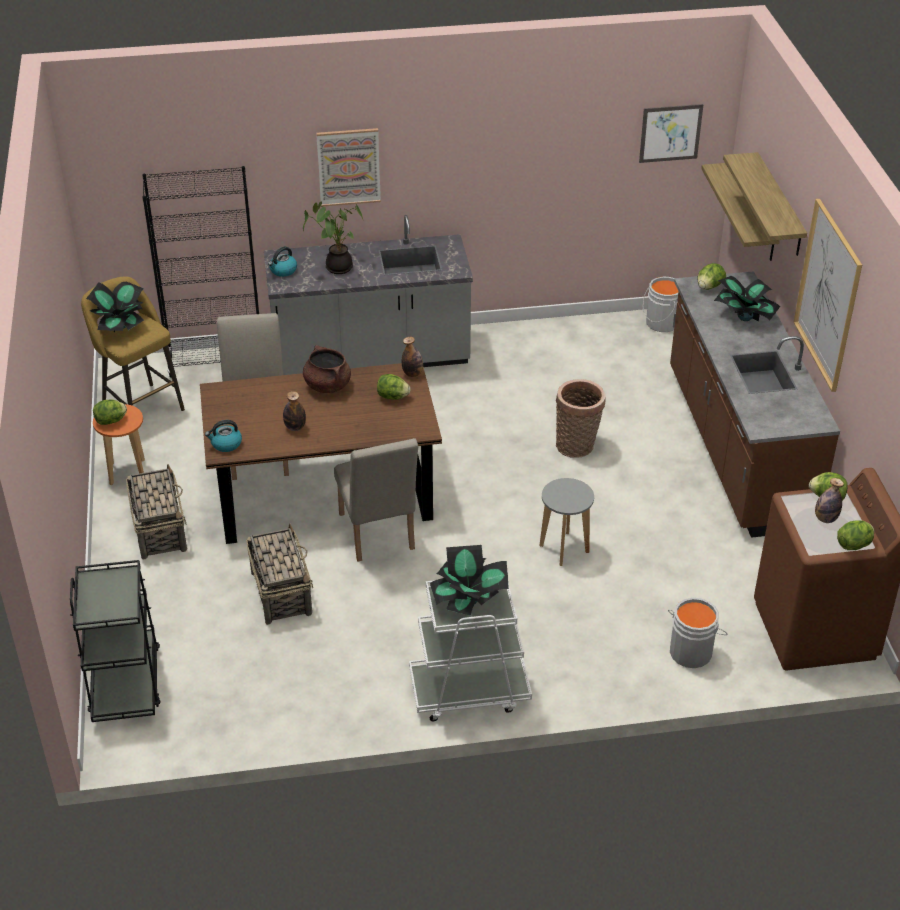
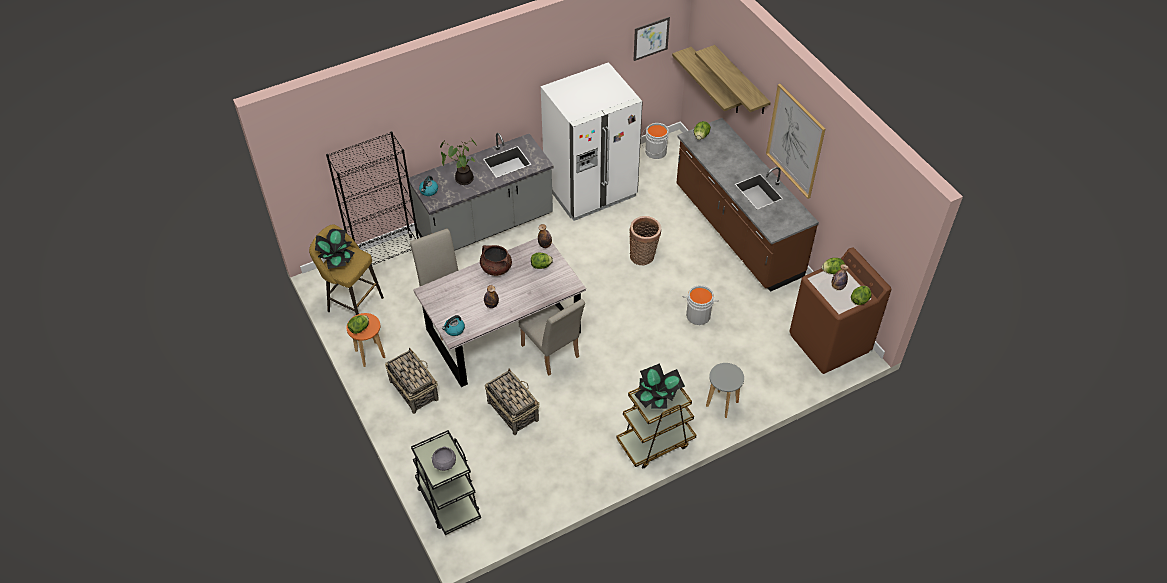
camera: 20 degrees left, 10 degrees up
(110, 602) = (444, 463): none -> grey bowl
(324, 491) = (503, 332): brown dining table -> grey dining table
(348, 167) = (457, 112): picture -> none
(469, 691) = (655, 442): white cart -> brown cart
(542, 348) = (590, 190): none -> white fridge
(564, 549) = (667, 330): grey stool -> grey stool (722, 404)
(691, 651) = (768, 377): grey bucket -> grey bucket (698, 314)
(744, 317) = (731, 154): potted plant -> none

